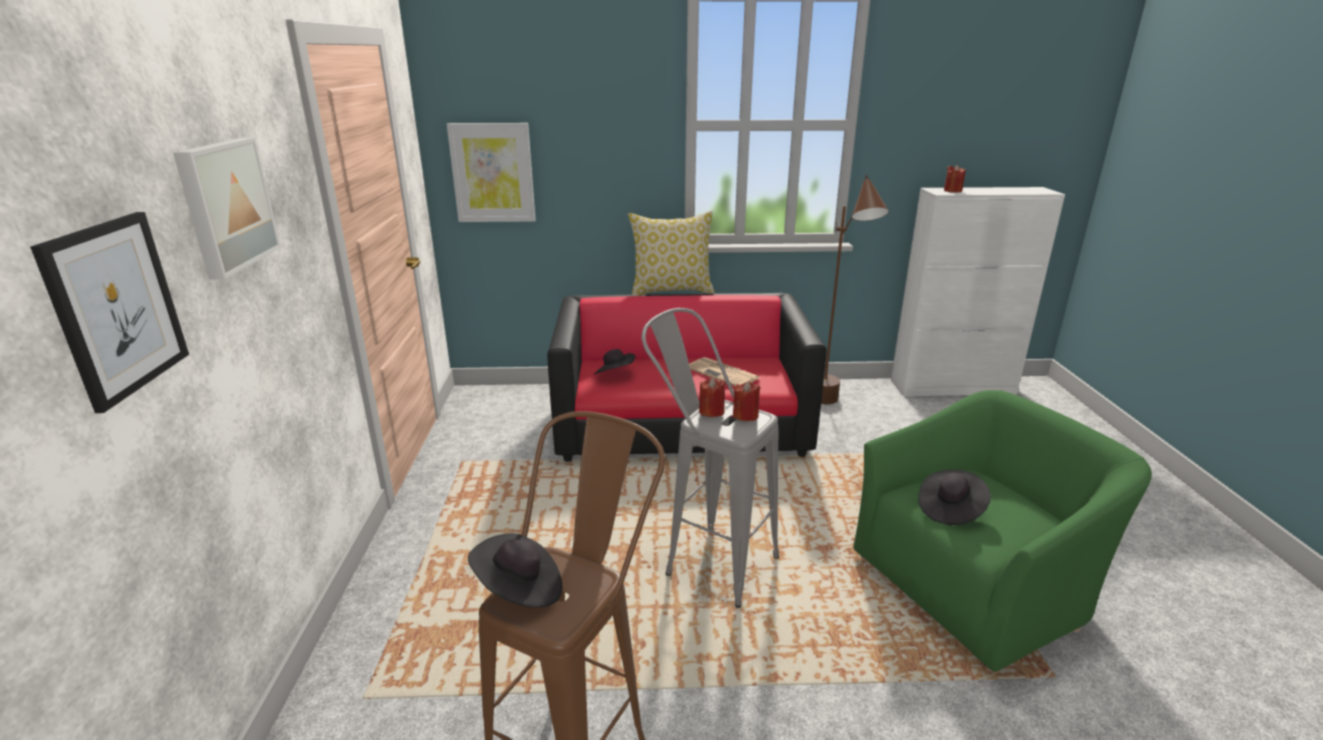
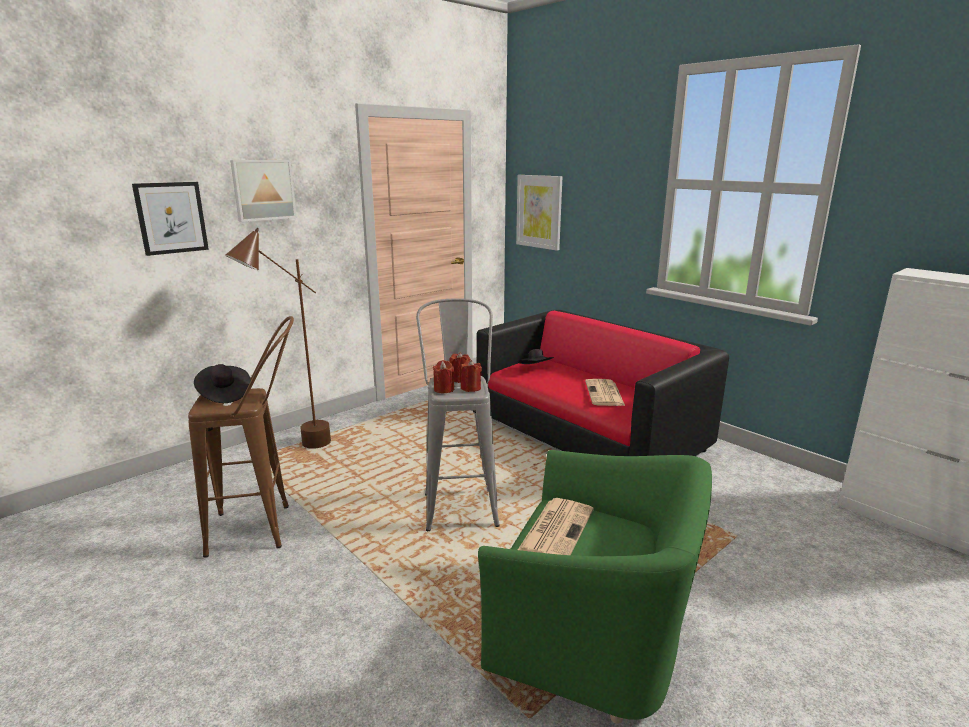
camera: 50 degrees right, 5 degrees down
(672, 291) = (629, 324): pillow -> none
(832, 409) = (736, 479): brown floor lamp -> brown floor lamp (295, 451)
(950, 509) = (557, 528): black hat -> newspaper
(952, 191) = (935, 274): red candle -> red candle (444, 389)

